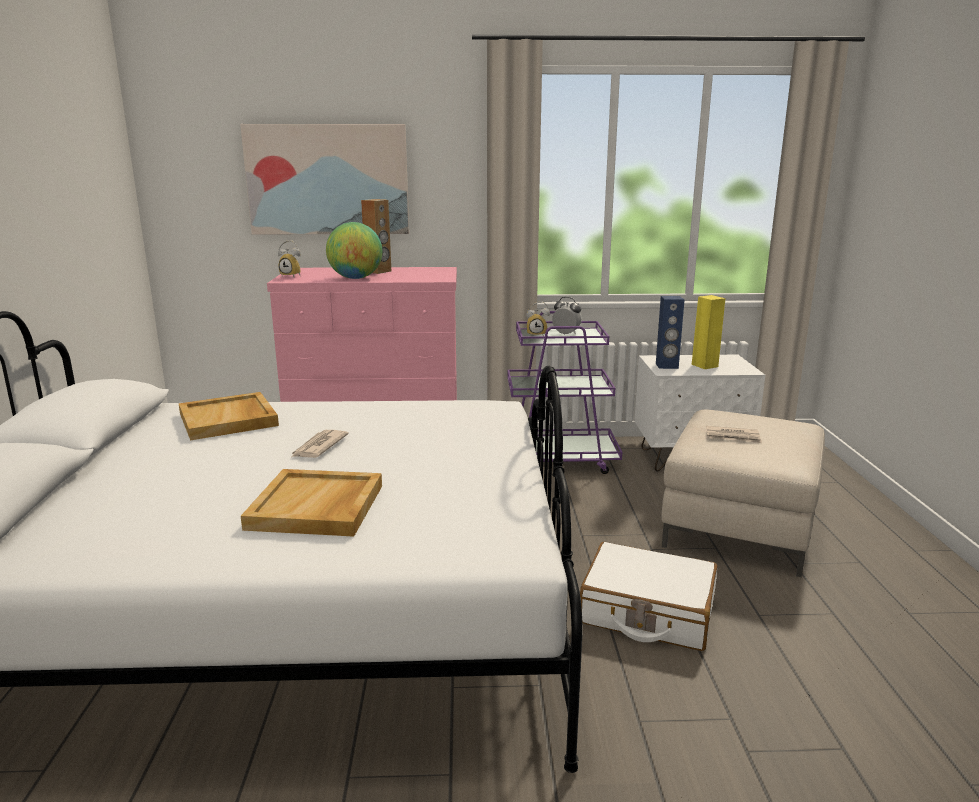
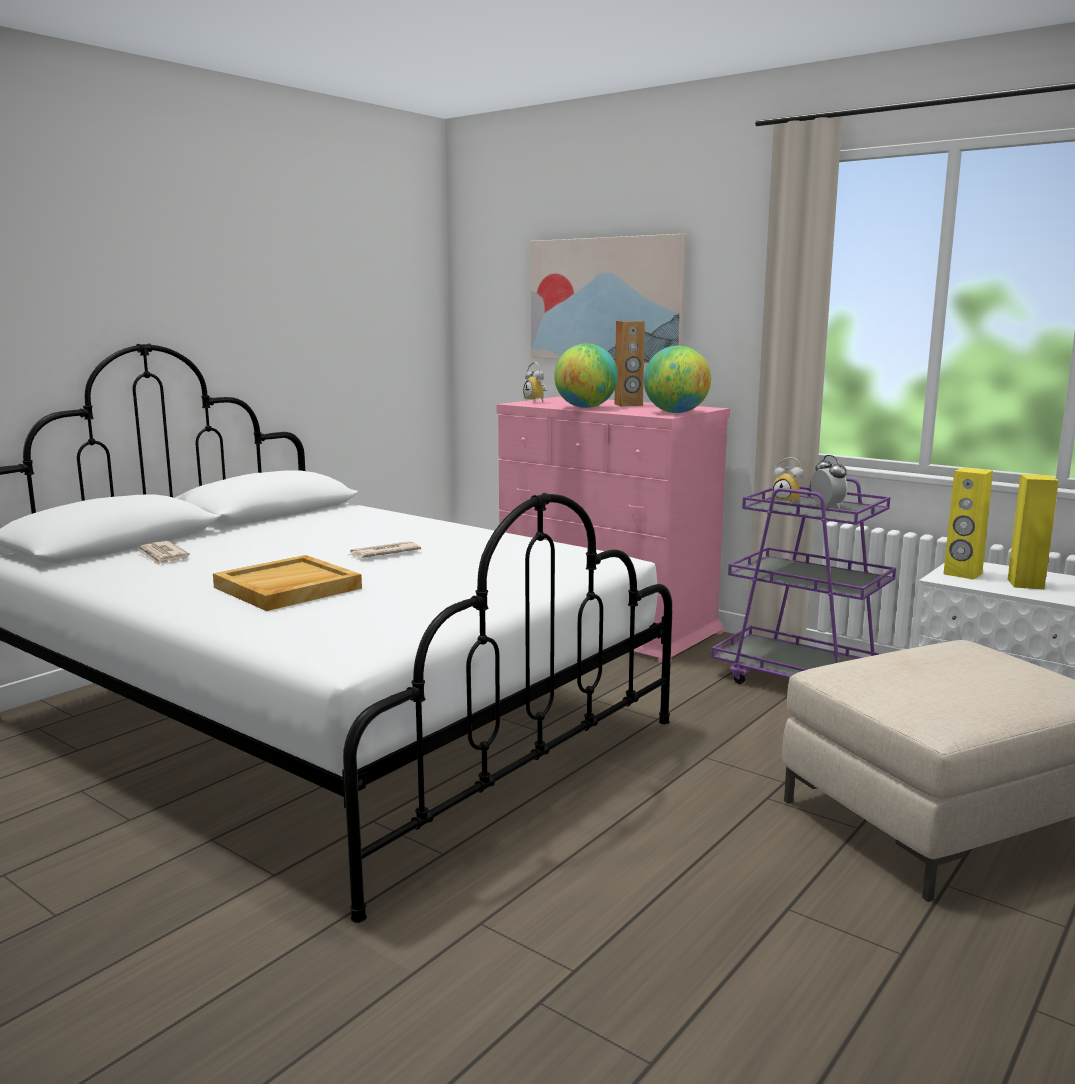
camera: 40 degrees right, 5 degrees down
(229, 420) = (367, 522): beige tray -> none
(439, 275) = (676, 412): none -> globe
(647, 612) = (653, 848): white suitcase -> none
(667, 366) = (962, 574): blue speaker -> yellow speaker
(733, 437) = (921, 671): newspaper -> newspaper (162, 556)

